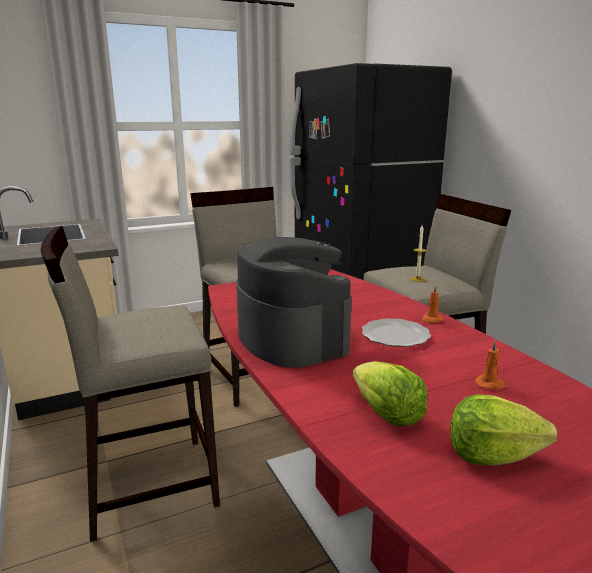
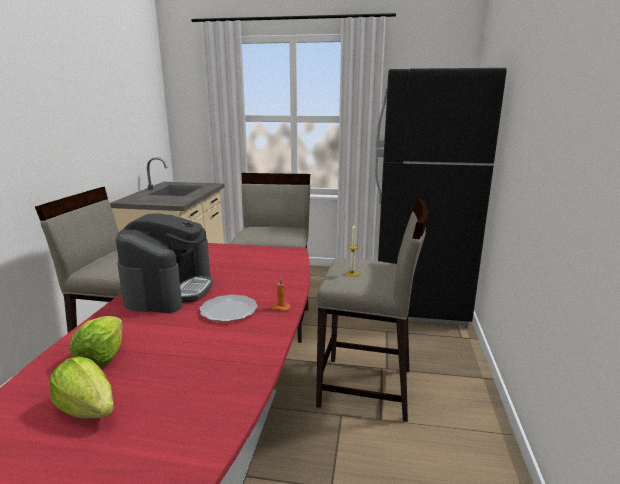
camera: 35 degrees right, 0 degrees up
(490, 384) = (200, 367): orange candle -> none

